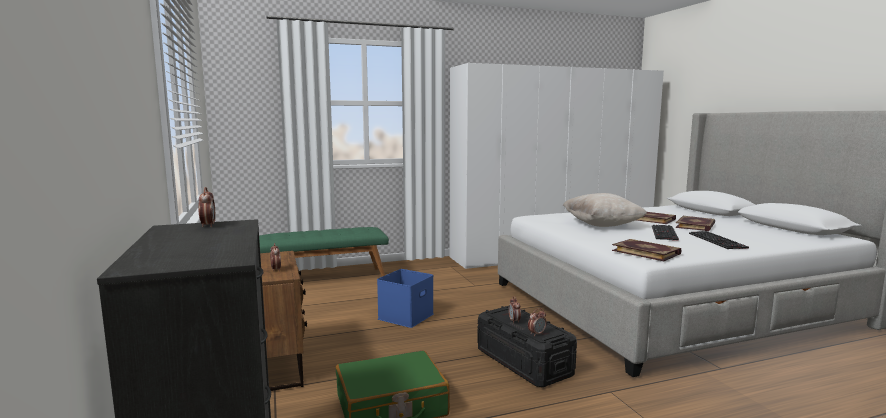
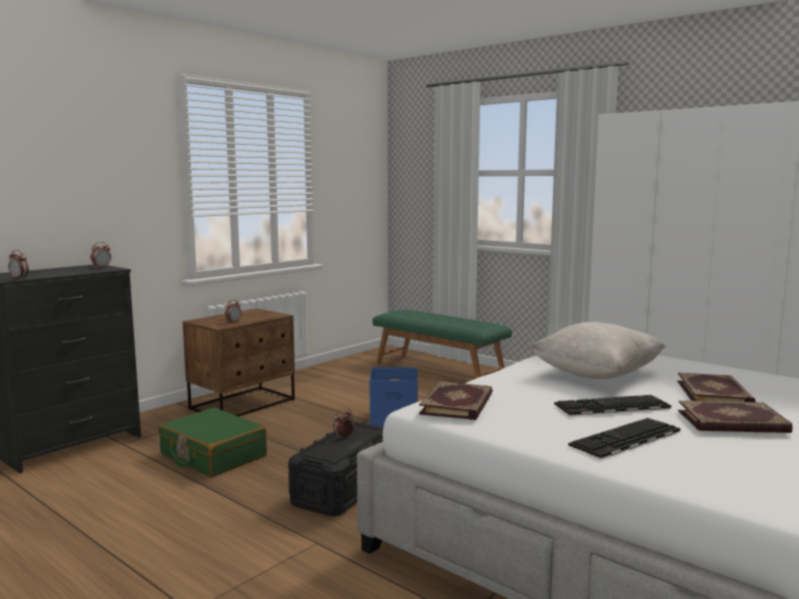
camera: 60 degrees right, 0 degrees up
(537, 334) = (318, 450): alarm clock -> alarm clock (19, 278)

